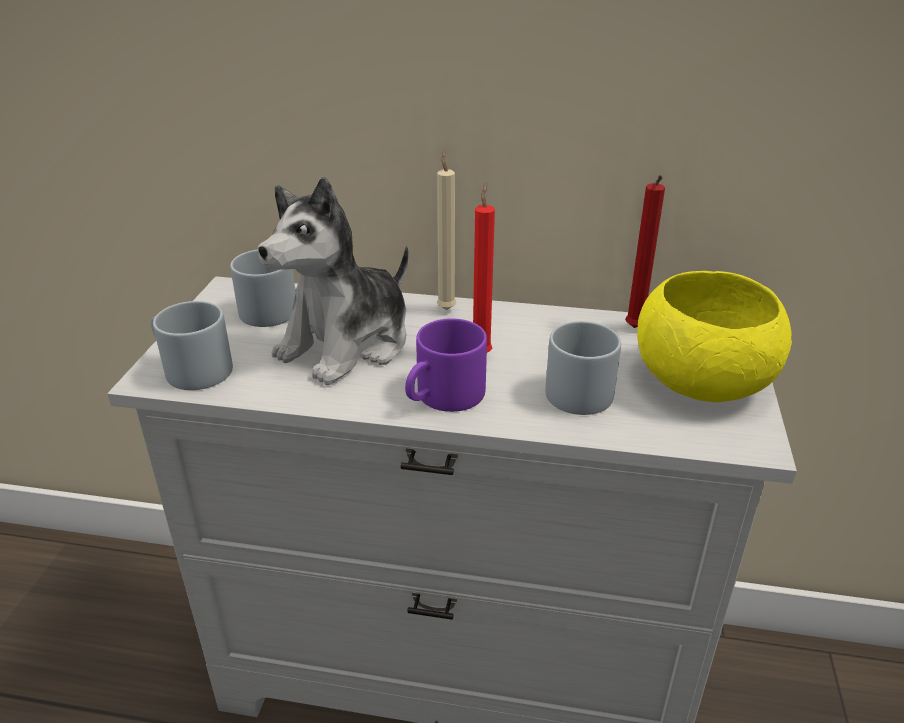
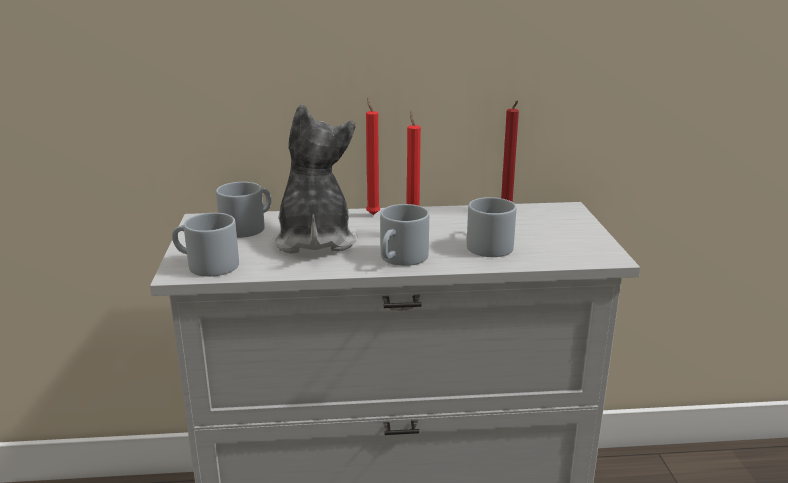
camera: 15 degrees left, 10 degrees down
(347, 344) = (314, 240): plush toy -> plush toy turned 150 degrees clockwise
(443, 398) = (401, 259): purple mug -> grey mug
(446, 308) = (372, 214): beige candle -> red candle
(701, 381) = (562, 232): yellow bowl -> none

